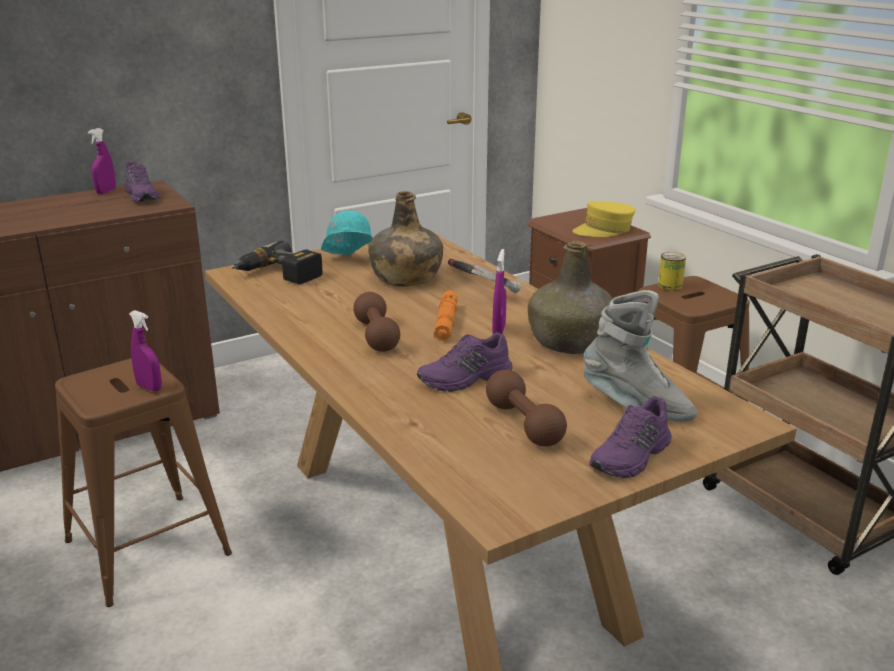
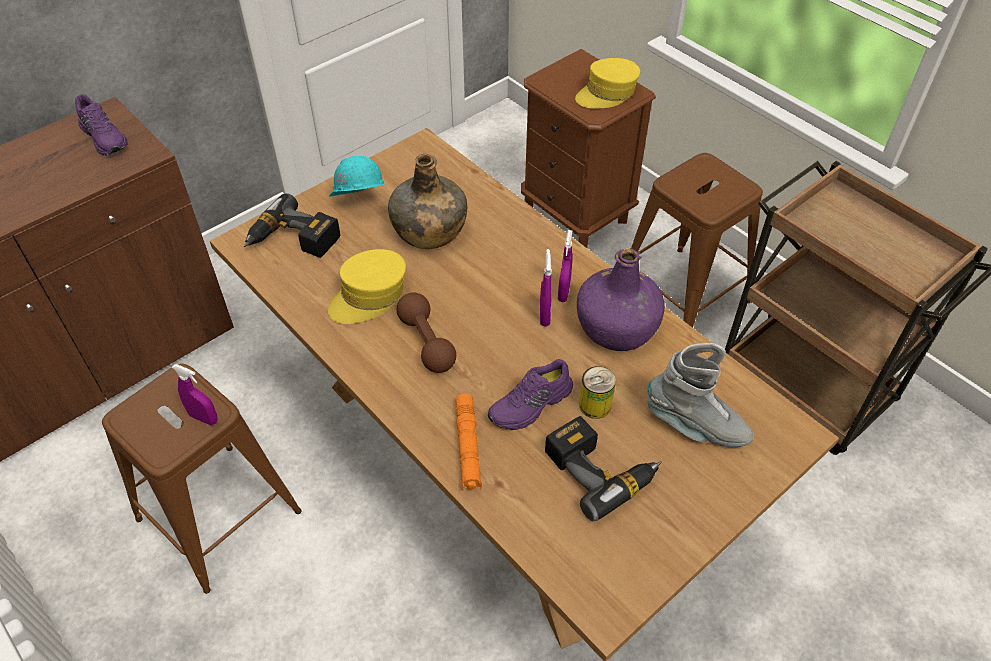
camera: 10 degrees left, 25 degrees up
(106, 191) = (58, 131): purple spray bottle -> purple spray bottle (563, 292)
(333, 307) = (369, 296): none -> yellow cap
(446, 323) = (490, 310): orange flashlight -> orange flashlight (468, 447)
(478, 285) = (506, 236): hammer -> none
(524, 424) = (600, 469): brown dumbbell -> power drill
(571, 342) = (618, 327): green bottle -> purple bottle
(632, 457) = (704, 504): purple shoe -> none
(670, 286) = (683, 175): can -> can (595, 405)

